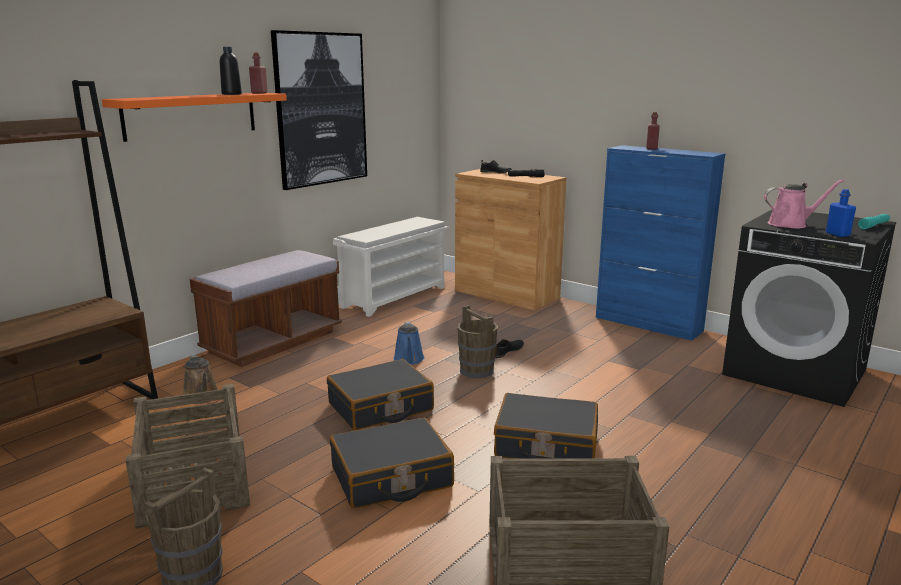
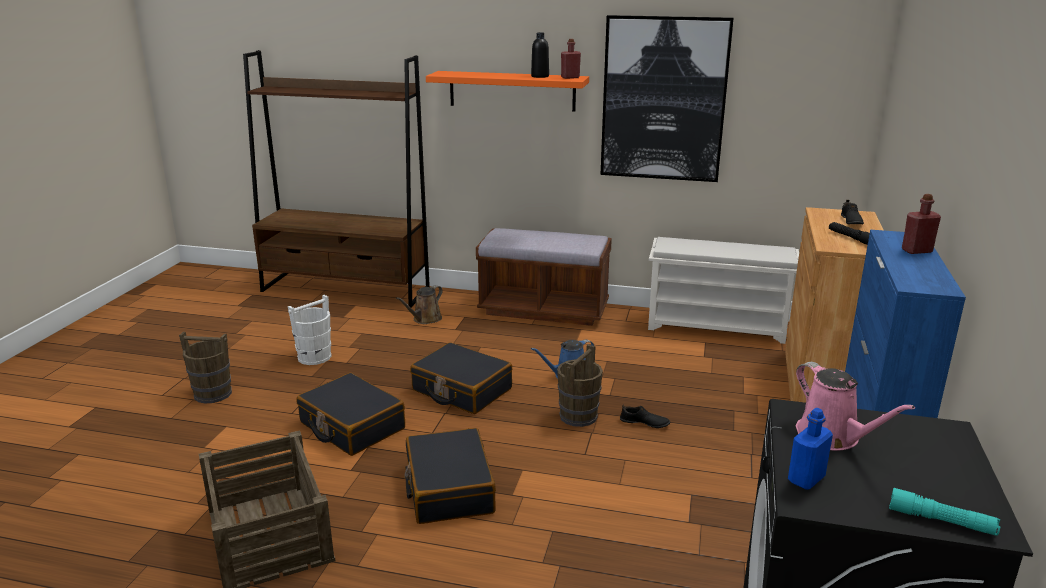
camera: 65 degrees right, 5 degrees up
(194, 479) = (315, 357): crate -> white bucket

